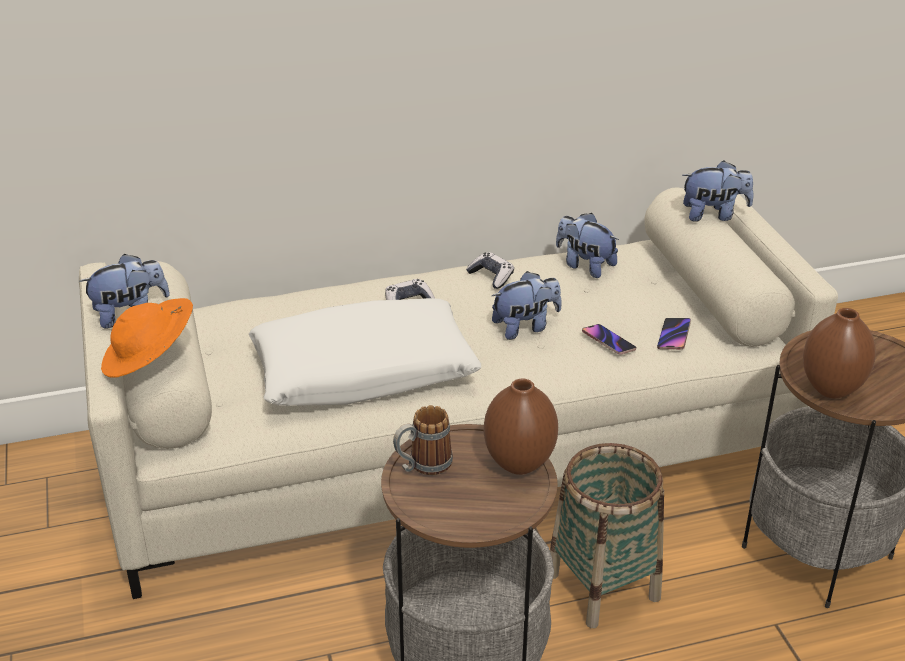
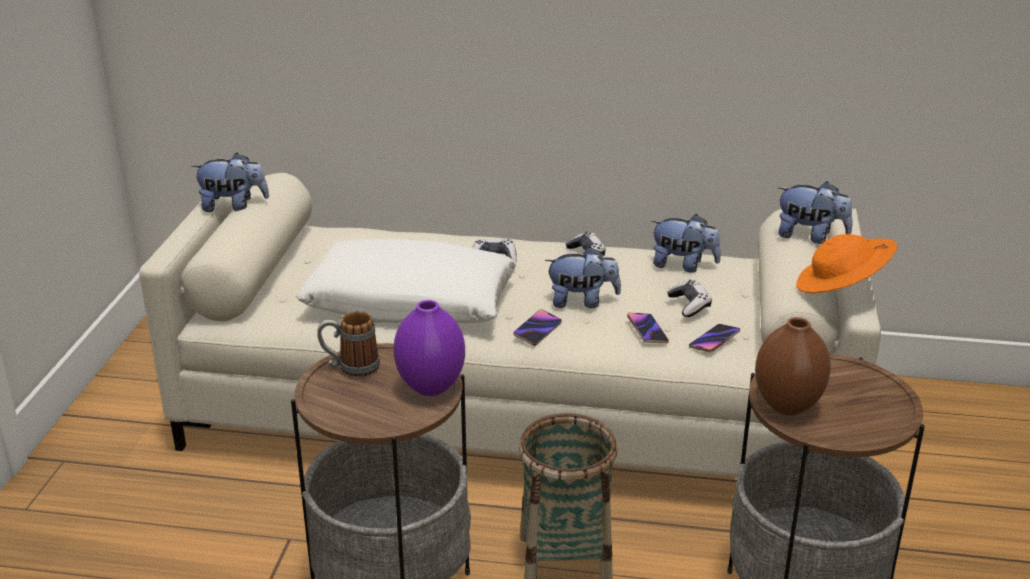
camera: 25 degrees right, 5 degrees down
(150, 360) = (215, 240): orange hat -> orange hat (842, 288)
(512, 369) = (537, 330): none -> phone
(518, 464) = (430, 387): brown vase -> purple vase
(585, 265) = (683, 265): plush toy -> plush toy turned 135 degrees clockwise
(624, 305) = (689, 305): none -> game controller

